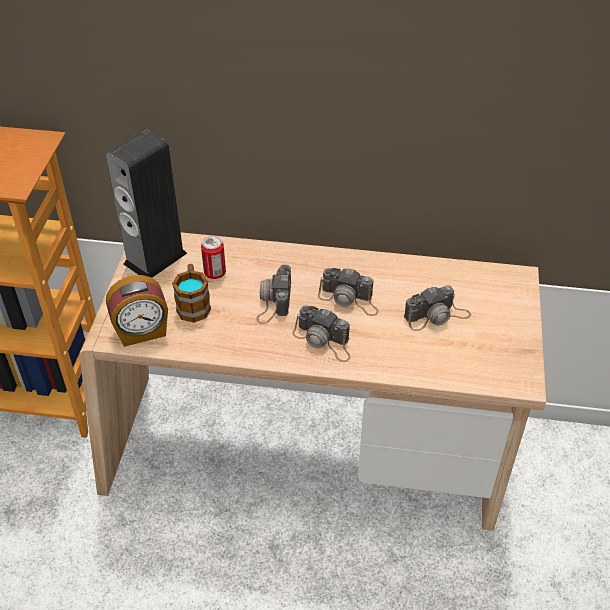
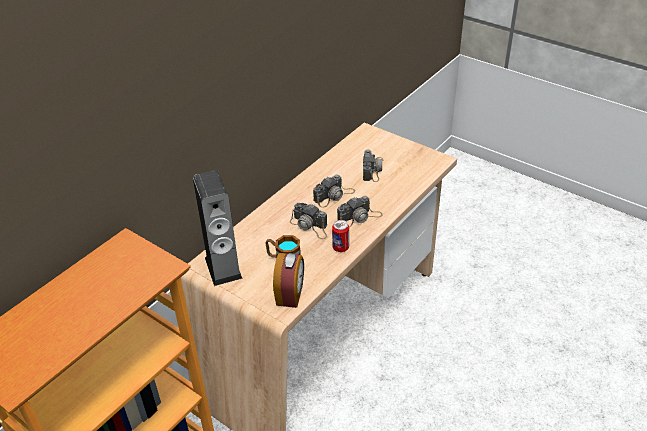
camera: 60 degrees left, 5 degrees down
(215, 273) = (263, 244): can -> can (340, 247)

